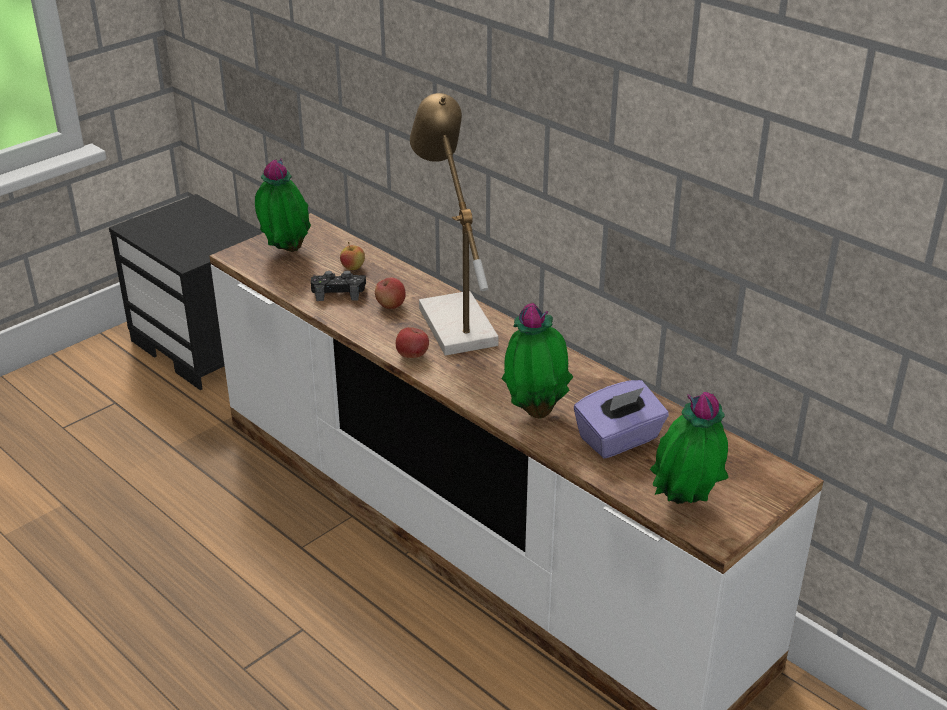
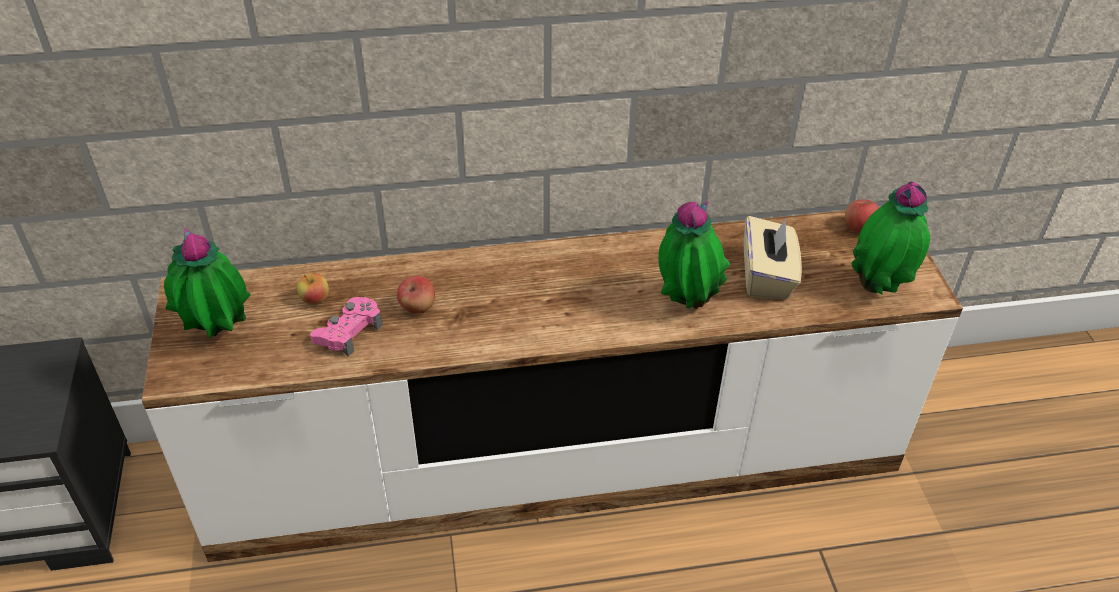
camera: 55 degrees left, 10 degrees up
(338, 292) = (348, 332): black game controller -> pink game controller
(412, 355) = (521, 336): apple -> apple (859, 228)
(451, 320) = (489, 280): table lamp -> none
(619, 439) = (767, 276): purple tissue box -> beige tissue box

